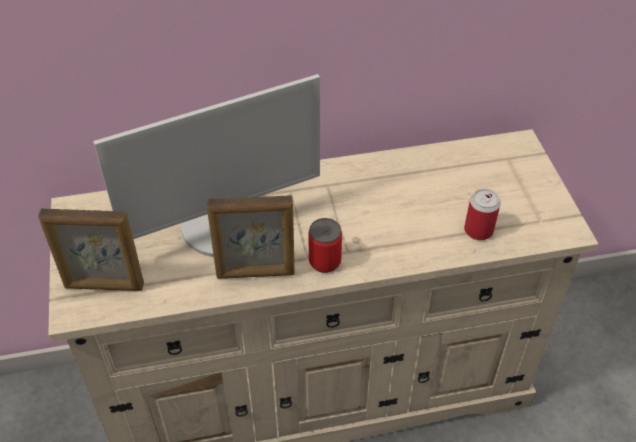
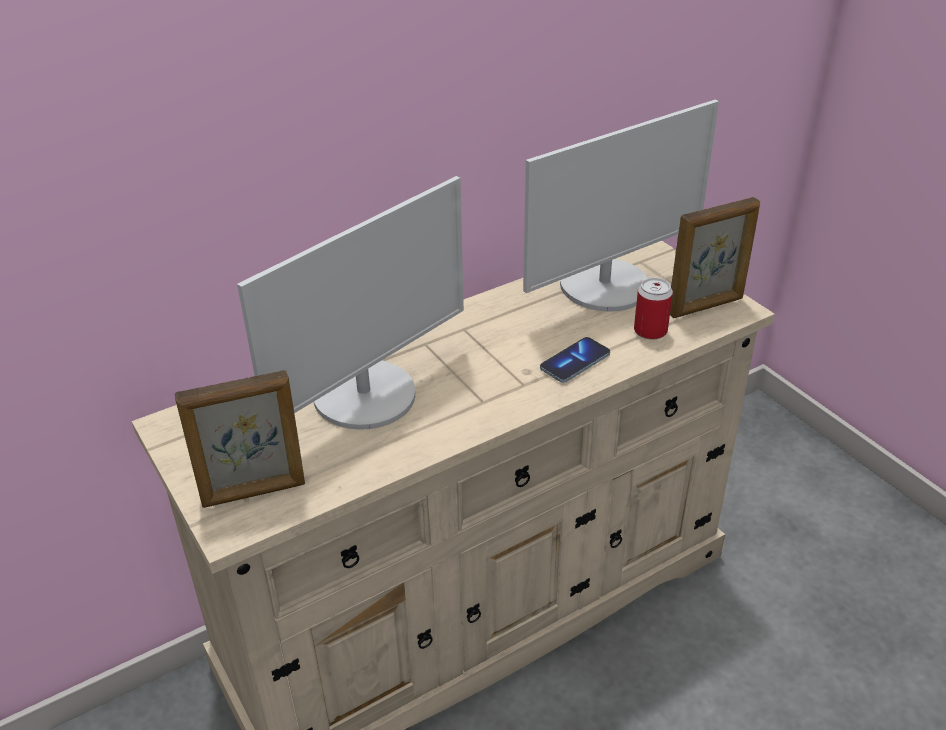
camera: 20 degrees left, 10 degrees down
(256, 273) = (433, 431): picture frame -> picture frame (706, 306)
(324, 261) = (504, 400): can -> none
(399, 242) = (575, 362): none -> phone
(465, 175) = (605, 286): none -> monitor

